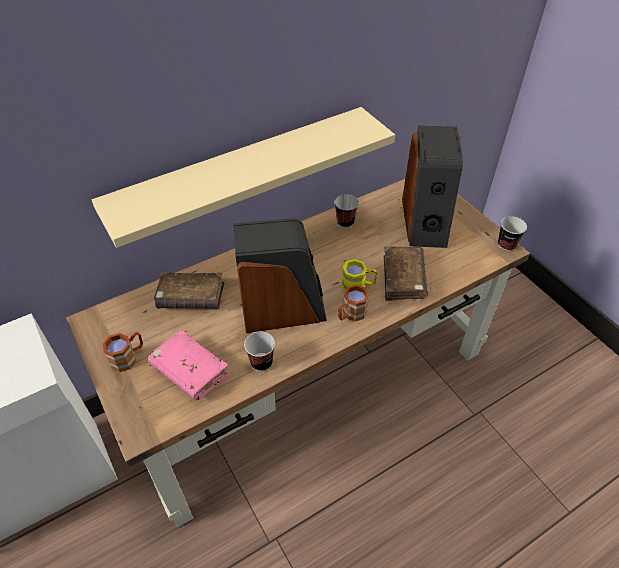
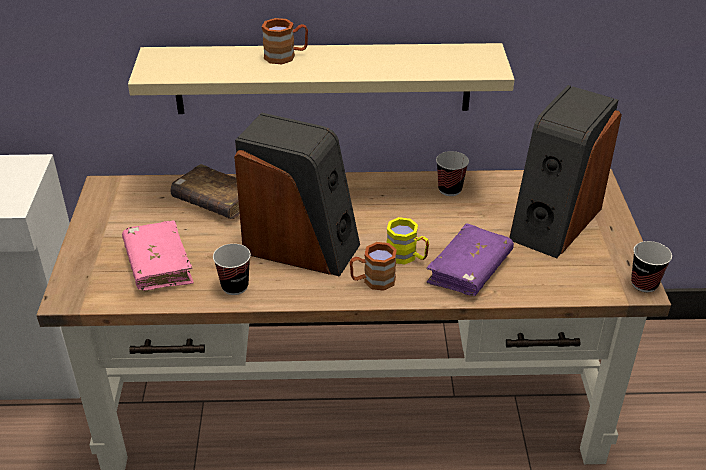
camera: 30 degrees right, 10 degrees down
(128, 357) = (112, 230): brown mug -> brown mug (286, 56)
(403, 279) = (469, 270): brown book -> purple book

